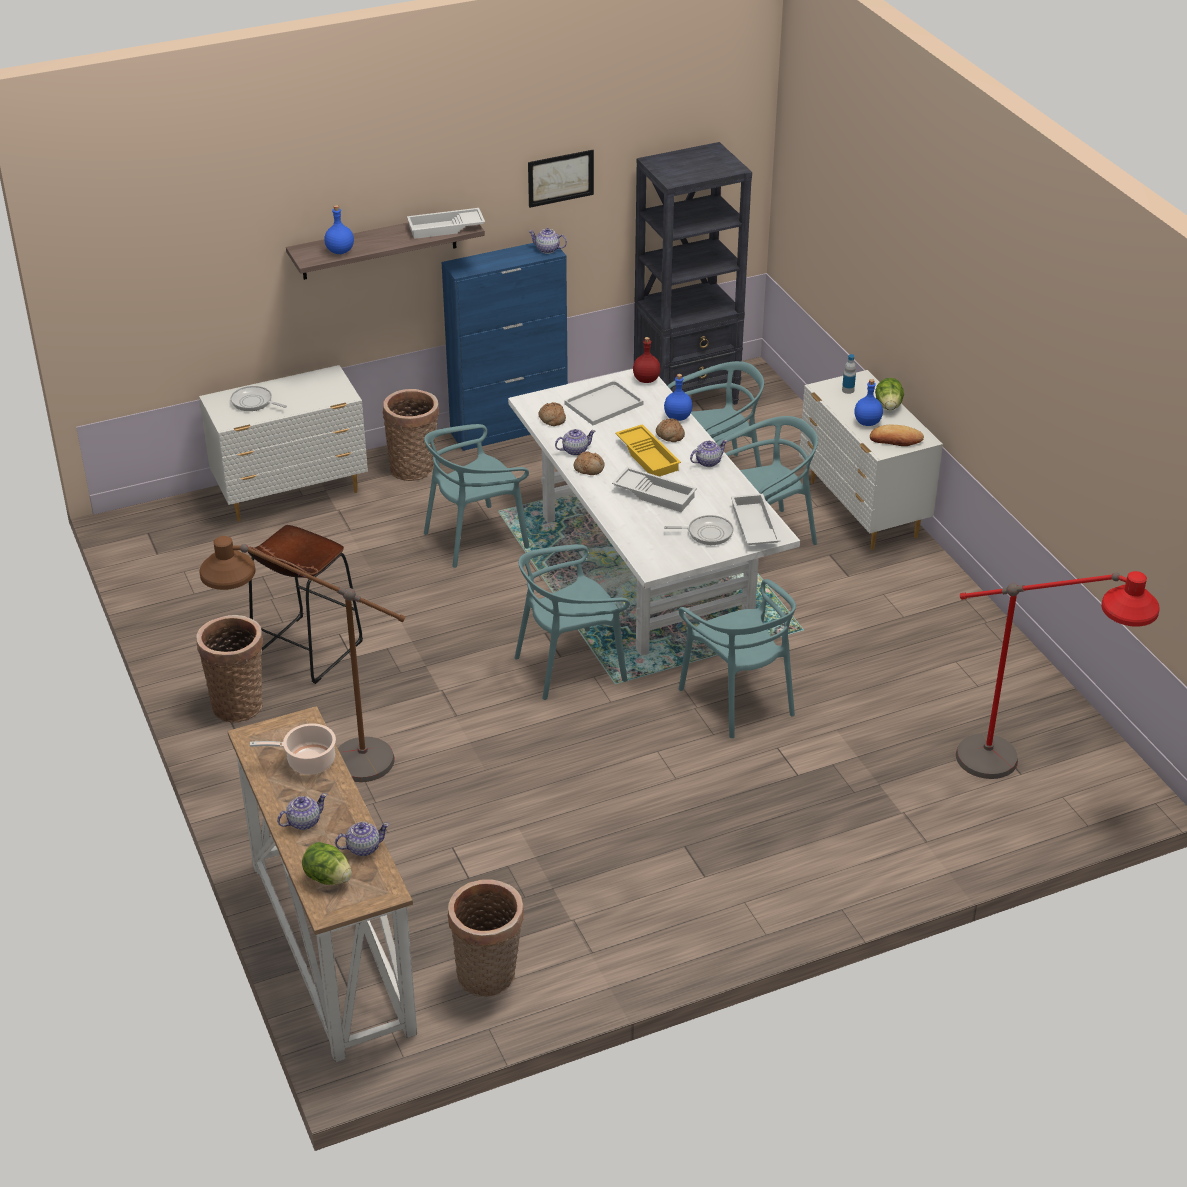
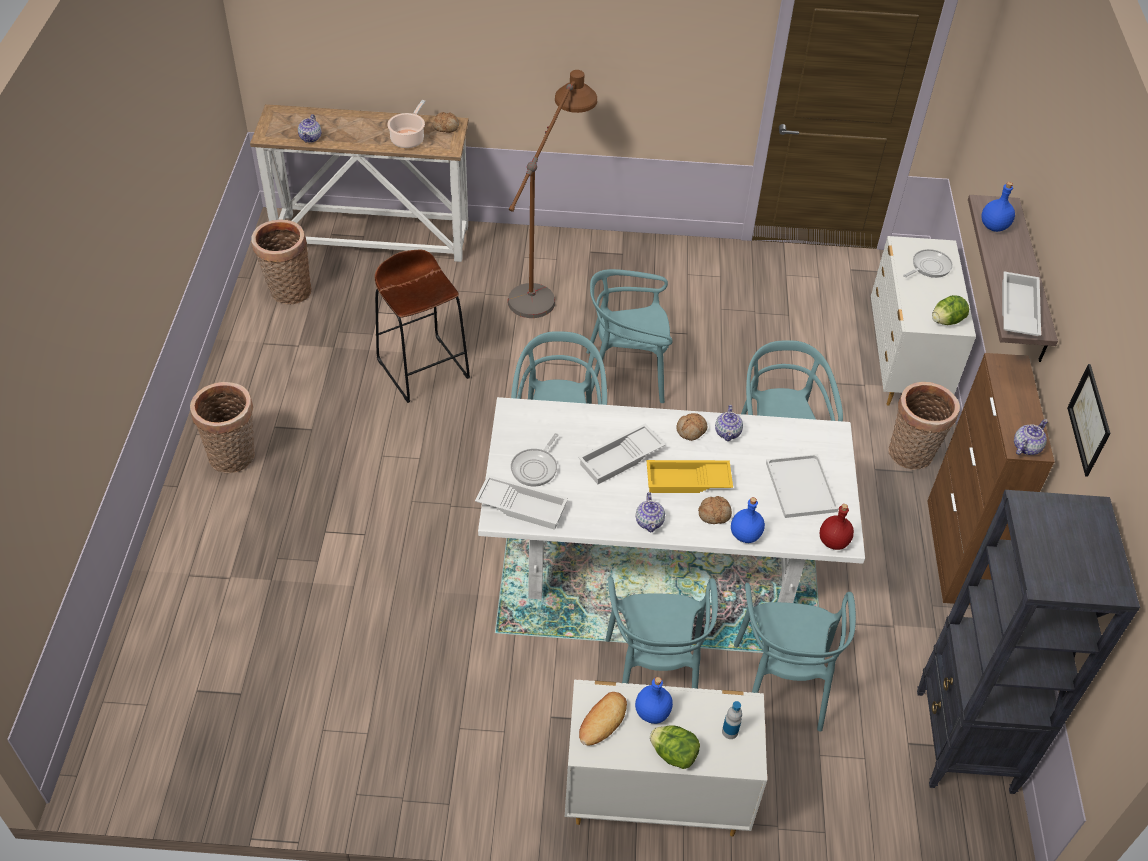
camera: 115 degrees right, 10 degrees up
(238, 703) = (637, 262): basket -> basket (234, 458)
(303, 822) = (355, 123): teapot -> none
(307, 649) = (678, 311): brown stool -> brown stool (423, 368)
(328, 878) = (300, 119): lettuce -> lettuce (946, 321)
(510, 429) = (954, 552): blue cabinet -> brown cabinet
(552, 419) = (793, 437): bread -> bread (446, 126)
(739, 699) = (439, 537): turquoise chair -> turquoise chair (626, 374)
(1027, 774) = (192, 695): red floor lamp -> none

